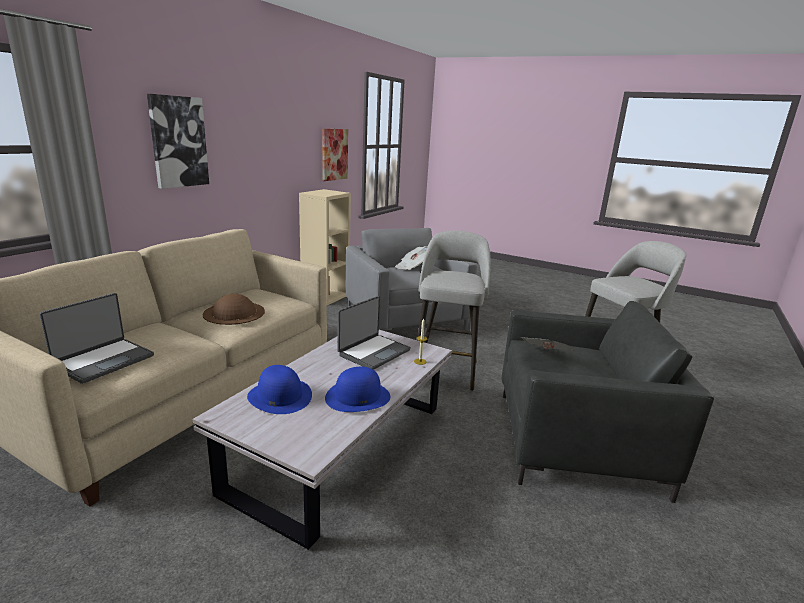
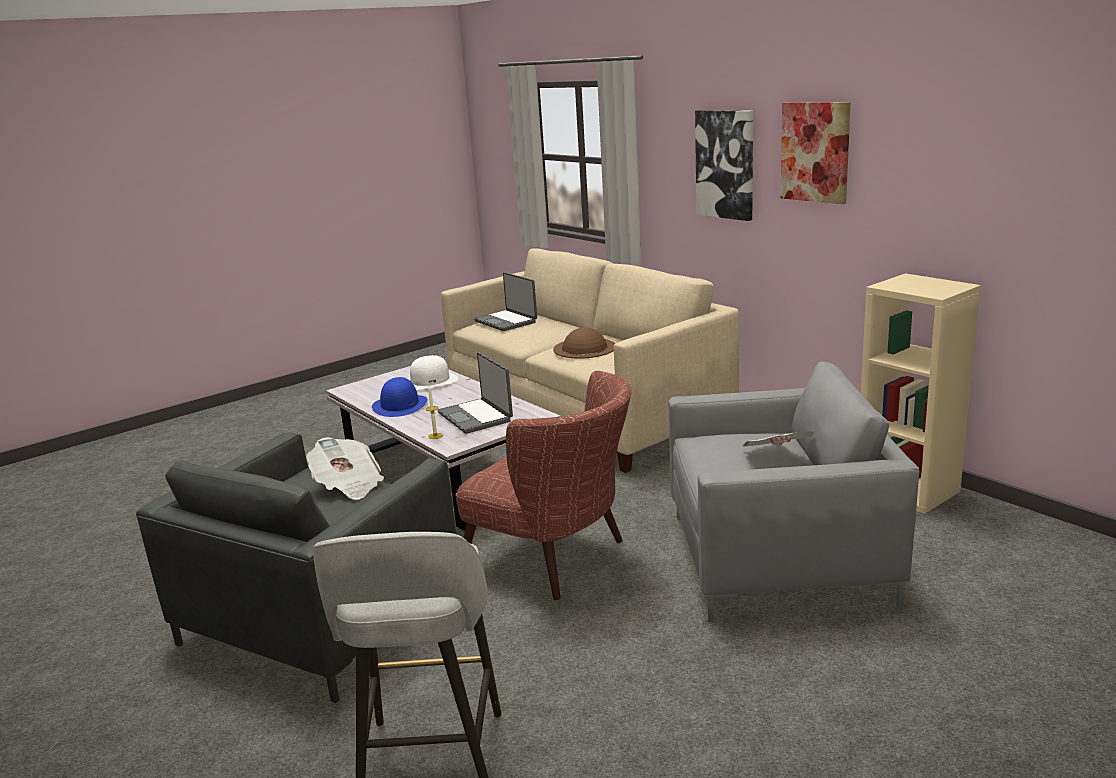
camera: 115 degrees right, 0 degrees up
(279, 396) = (430, 381): blue hat -> white hat
(334, 154) = (1046, 217): picture -> picture (815, 152)
(446, 370) = (557, 561): grey stool -> brown armchair

